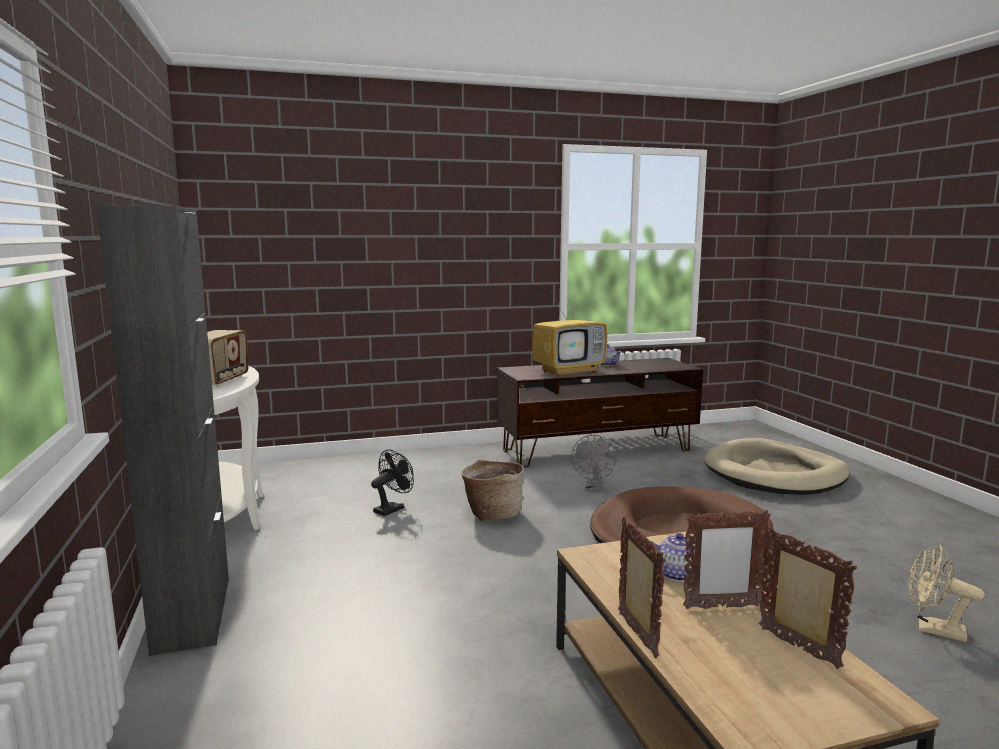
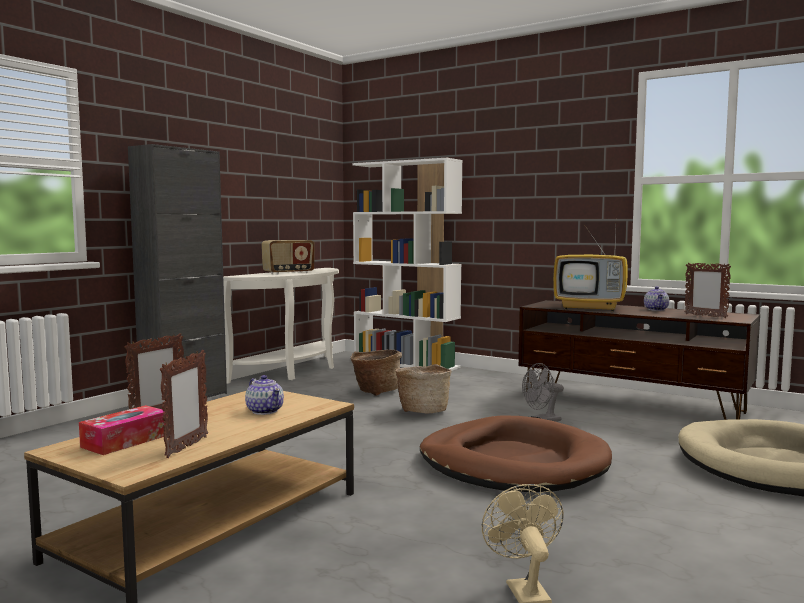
camera: 50 degrees right, 5 degrees down
(326, 464) = (406, 364): none -> white bookcase
(392, 508) = (376, 391): black fan -> basket
(721, 607) = (226, 425): picture frame -> picture frame (705, 316)
(742, 680) = (126, 441): none -> tissue box

